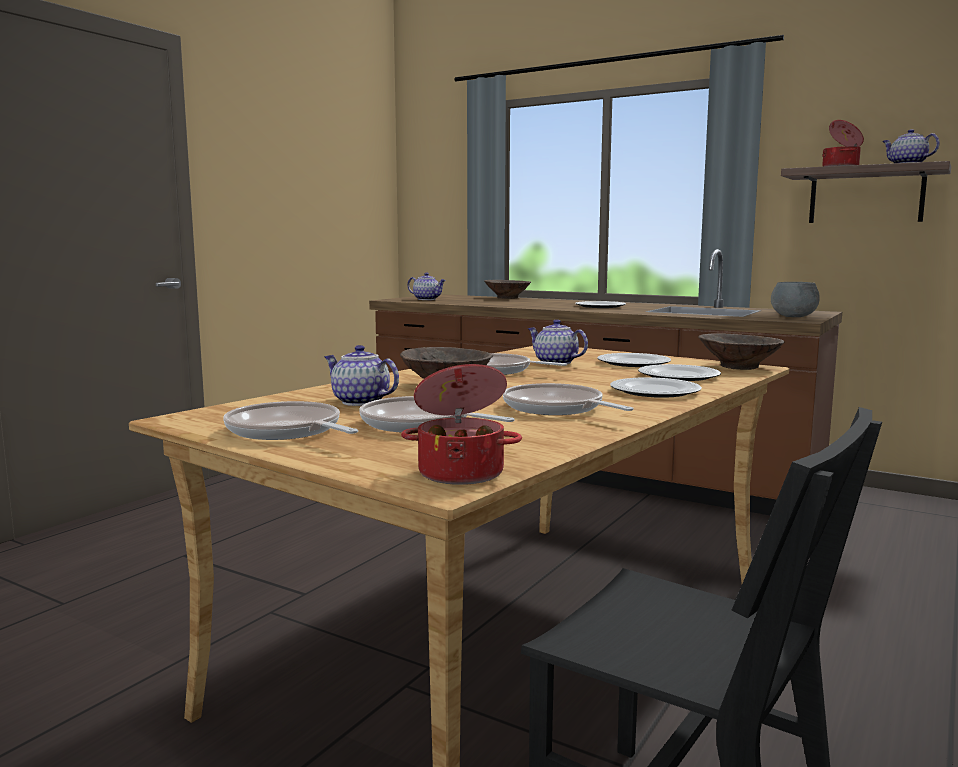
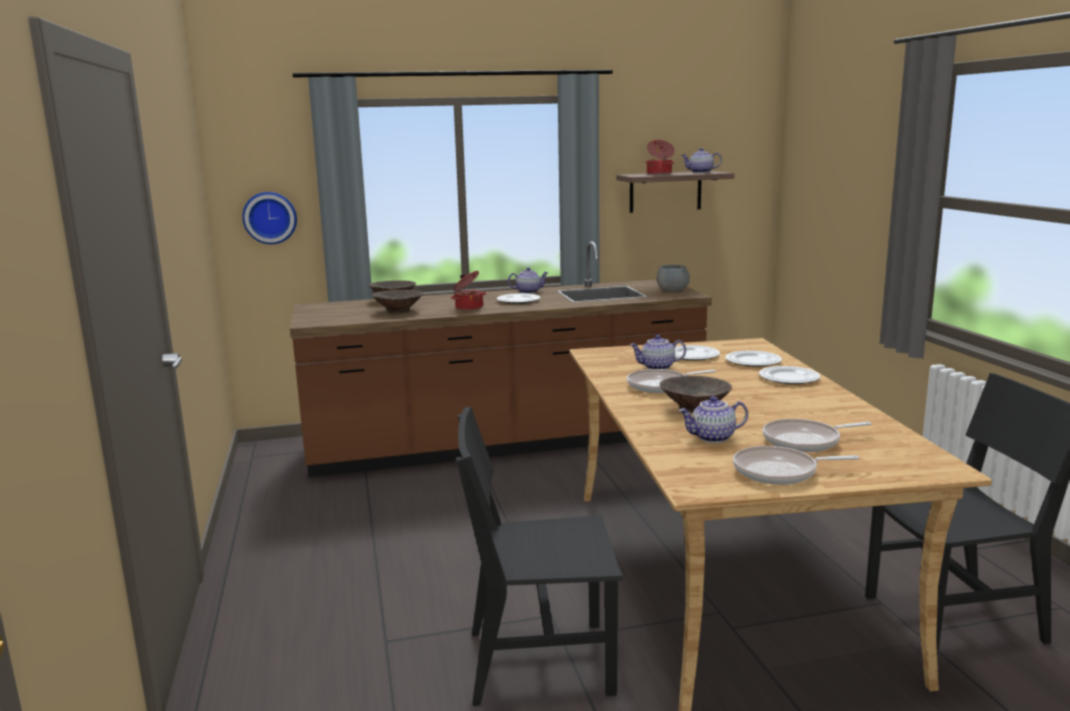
camera: 45 degrees left, 5 degrees up
(218, 617) = (539, 661): none -> black chair
(427, 299) = (337, 316): teapot -> teapot (528, 292)
(438, 215) = (270, 217): none -> wall clock
(461, 472) = (931, 461): cooking pot -> cooking pot (468, 307)
(556, 409) = (806, 407): frying pan -> none
(738, 367) = (746, 344): brown bowl -> brown bowl (398, 311)

